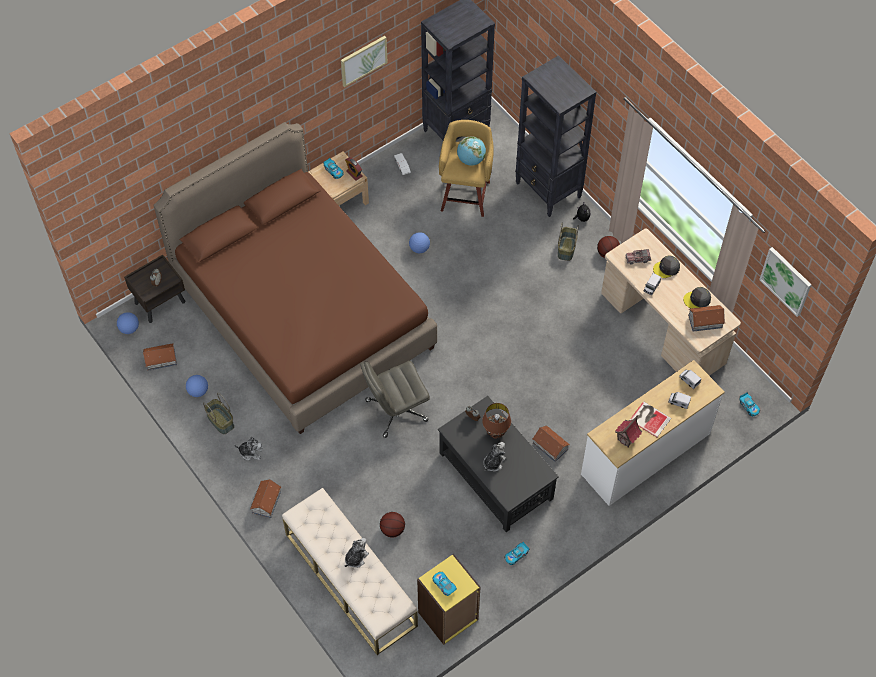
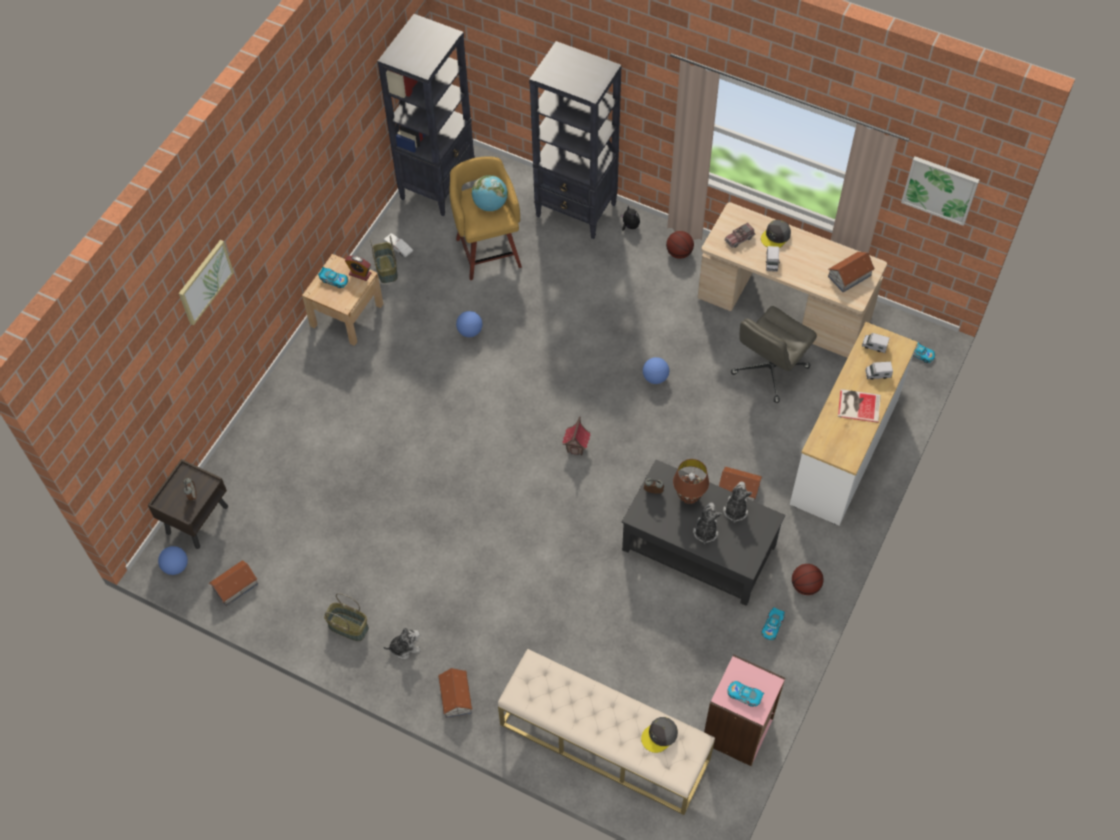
camera: 25 degrees left, 0 degrees up
(198, 391) = (302, 603): football -> football (655, 377)
(302, 313) = (376, 459): brown bed -> none
(355, 557) = (613, 712): plush toy -> plush toy (735, 510)
(363, 60) = (331, 130): picture -> picture (205, 282)
(392, 529) = (619, 661): basketball -> basketball (805, 586)
(396, 411) = (546, 524): grey office chair -> grey office chair (769, 371)
(448, 616) = (738, 731): yellow bookcase -> pink bookcase
(566, 248) = (631, 265): basket -> basket (385, 269)
(627, 439) = (847, 438): toy house -> toy house (576, 447)
(697, 299) = (827, 256): grey cap -> grey cap (659, 735)

